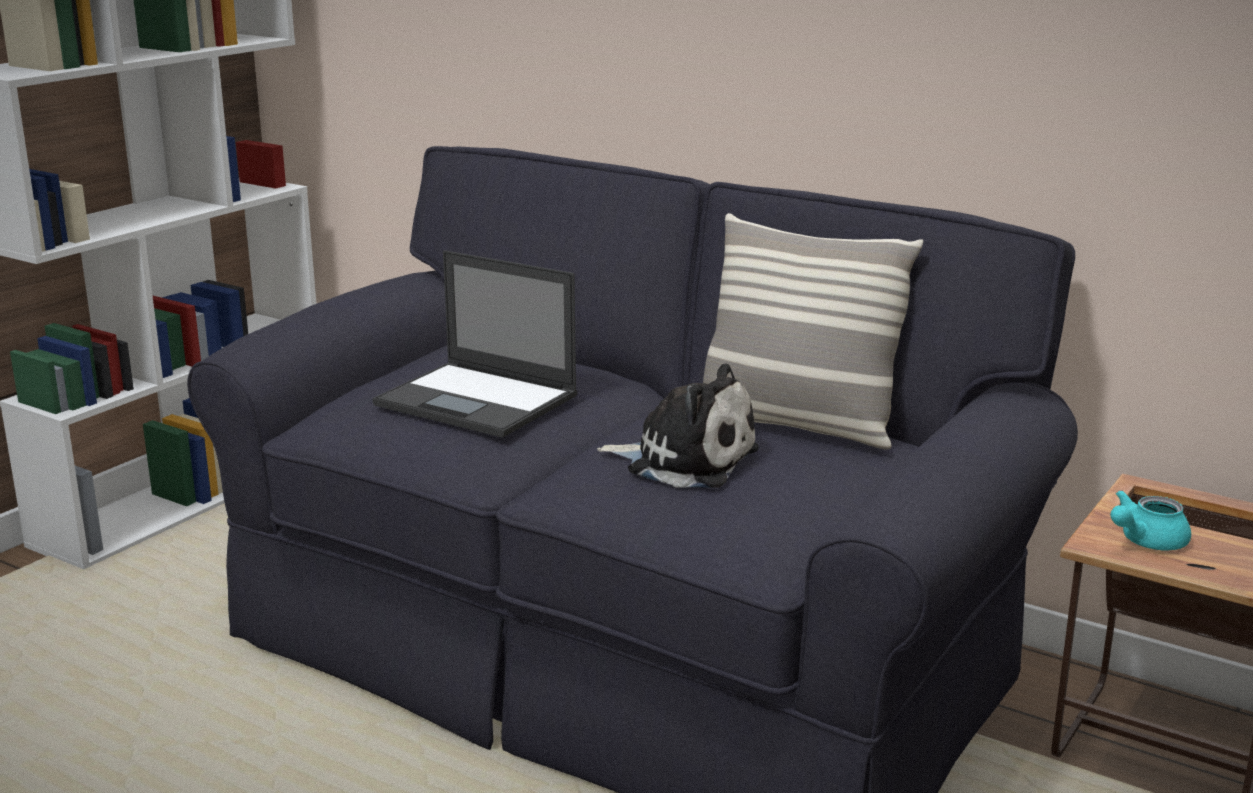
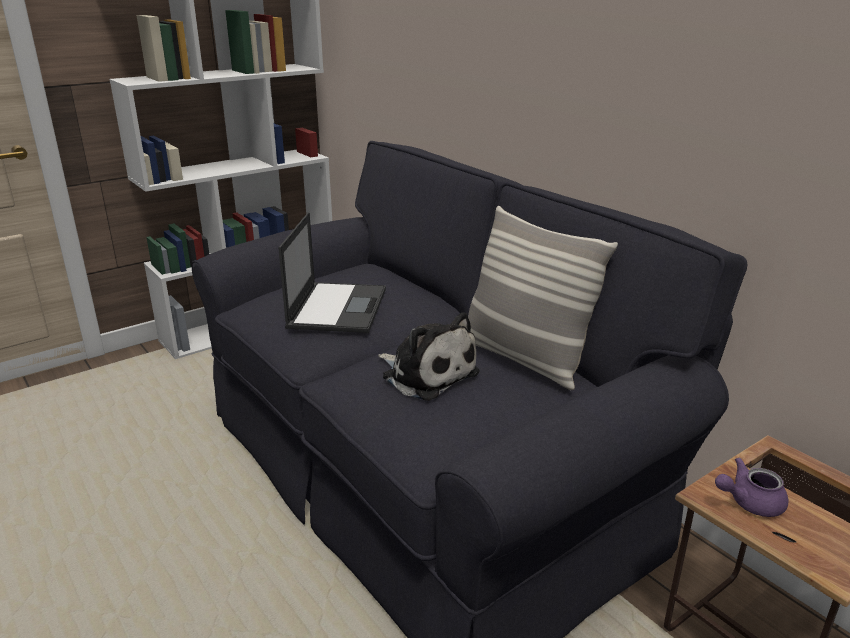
camera: 20 degrees right, 5 degrees up
(478, 400) = (338, 307): laptop -> laptop turned 135 degrees counterclockwise
(1145, 542) = (749, 502): turquoise teapot -> purple teapot

